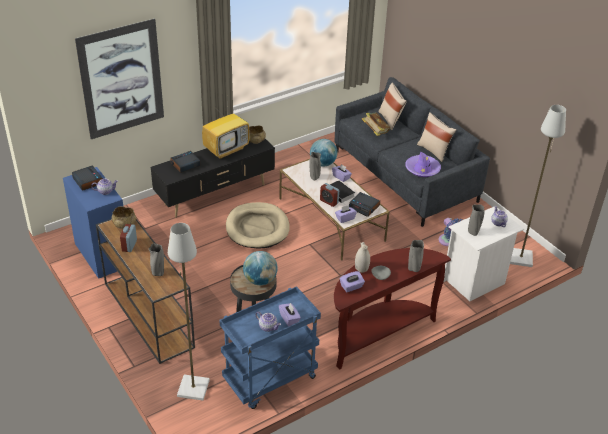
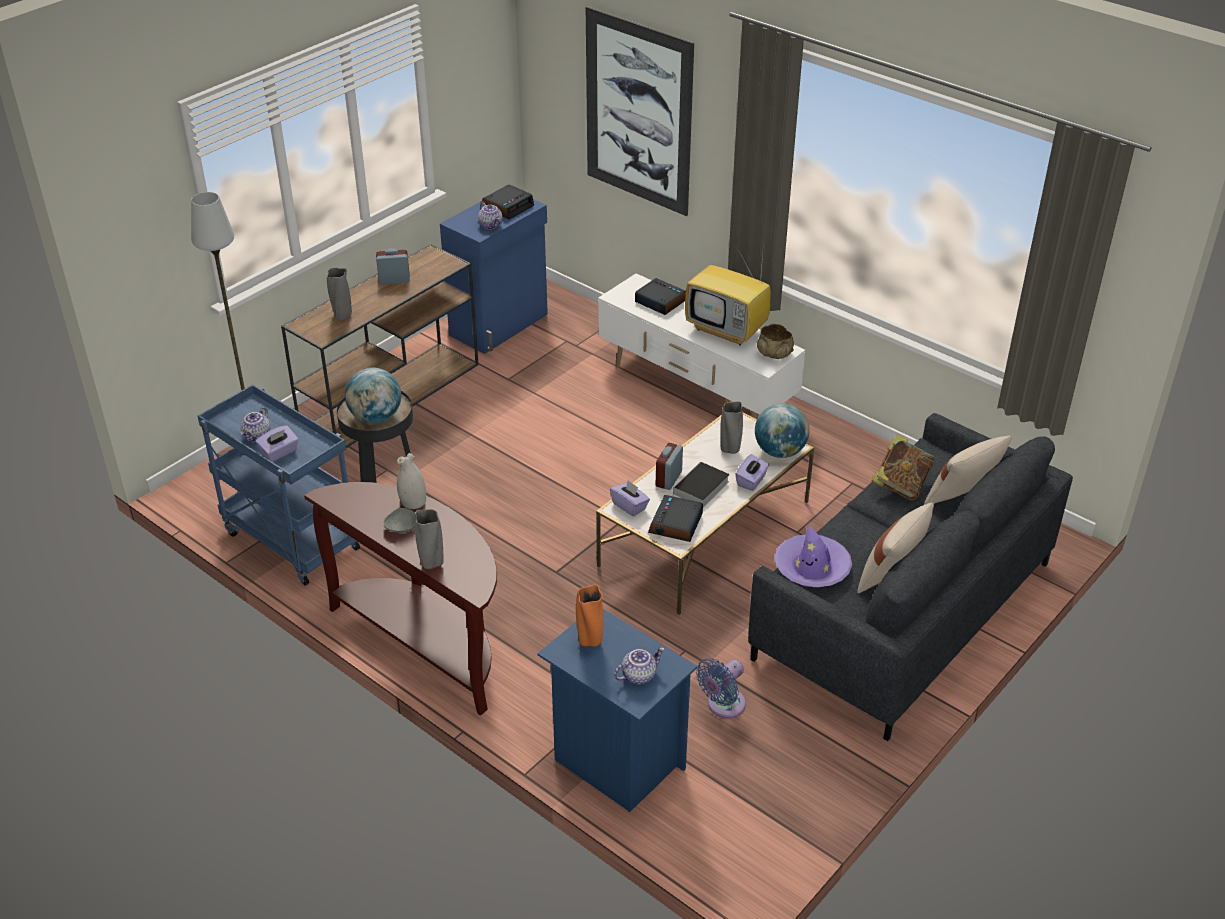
camera: 75 degrees right, 0 degrees up
(124, 224) = (440, 265): beige bowl -> none
(216, 195) = (696, 391): black tv stand -> white tv stand
(257, 228) = (634, 453): beige dog bed -> none
(351, 287) = (363, 498): purple tissue box -> none
(473, 232) = (590, 641): grey vase -> orange vase
(475, 282) = (615, 762): white nightstand -> blue nightstand
(521, 258) = (728, 833): grey floor lamp -> none

